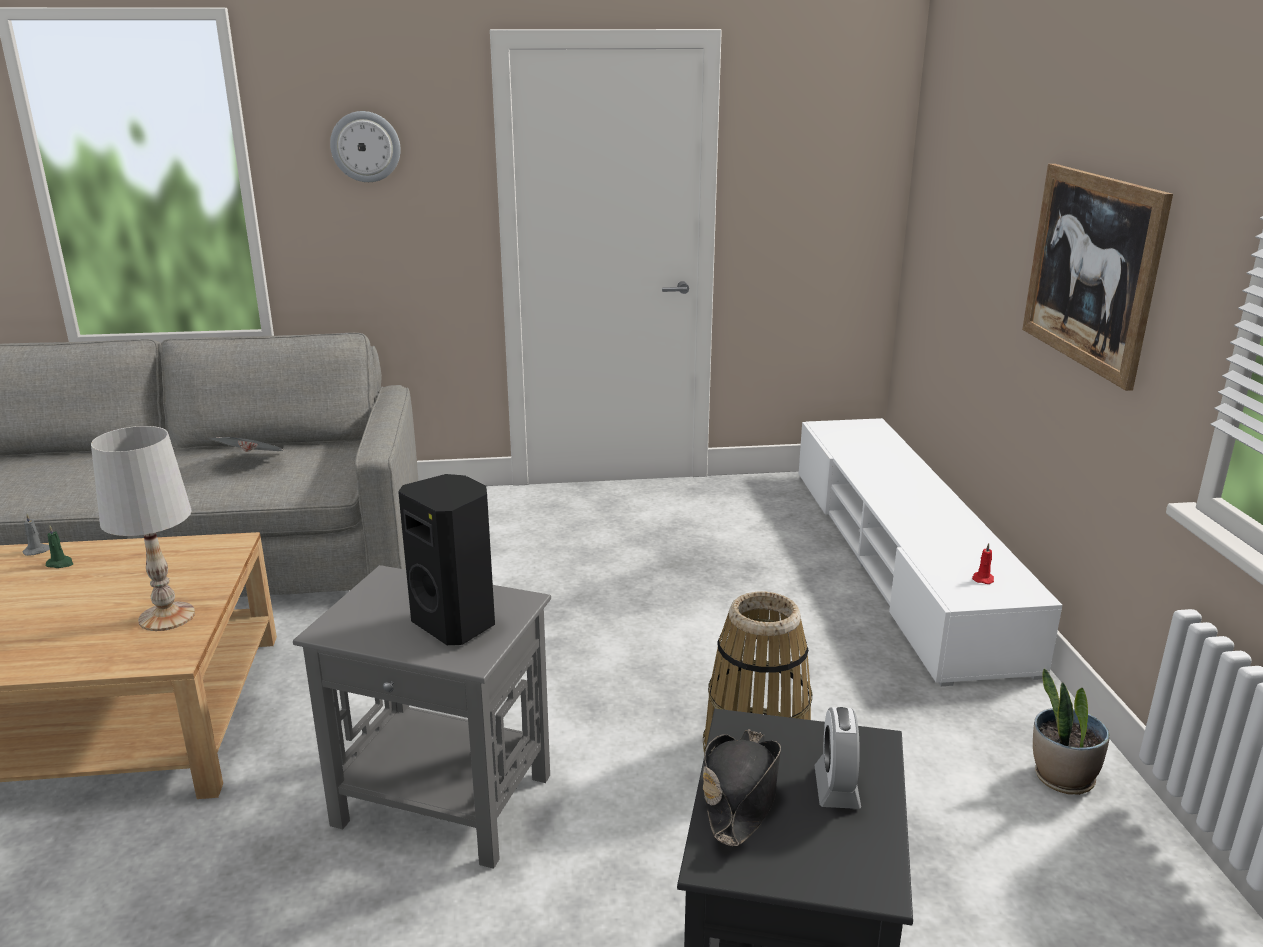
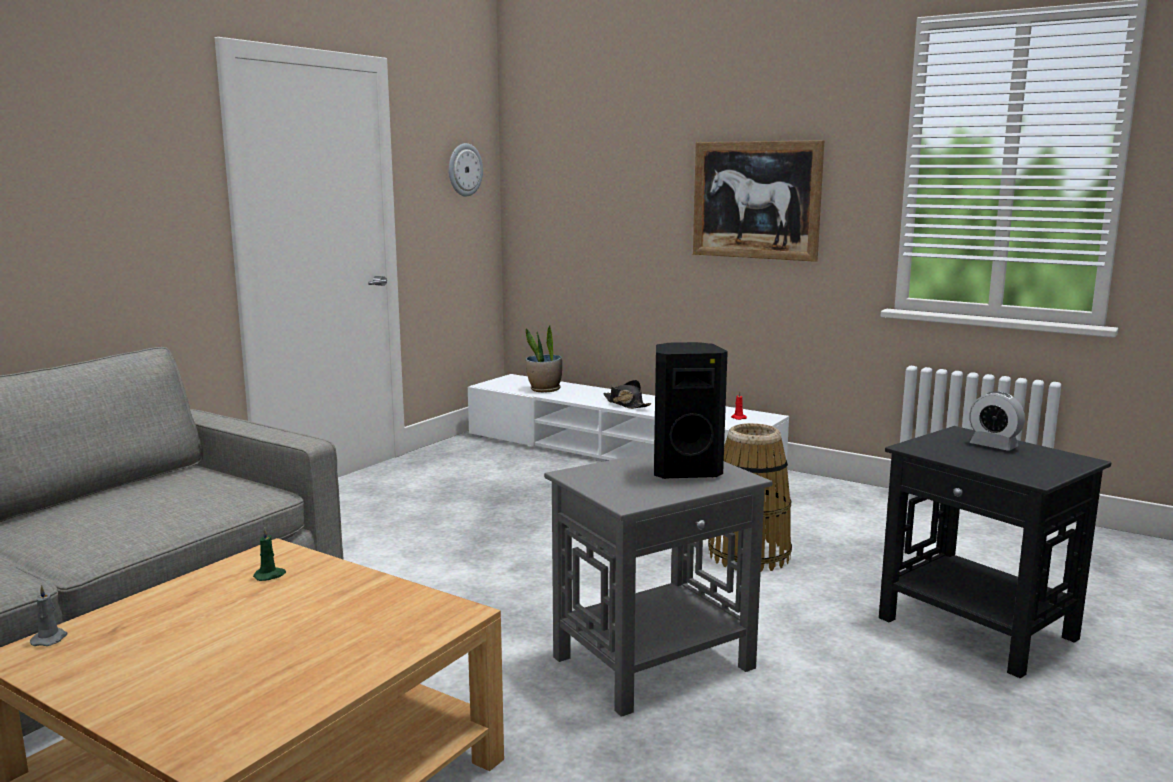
camera: 50 degrees left, 10 degrees down
(60, 564) = (120, 632): green candle -> green candle (270, 575)
(167, 616) = (368, 602): white table lamp -> none
(252, 463) = (134, 503): newspaper -> none
(365, 146) = (102, 149): wall clock -> wall clock (464, 170)
(740, 794) = (979, 461): black hat -> black hat (626, 404)
(1062, 778) = (868, 501): potted plant -> potted plant (544, 390)

